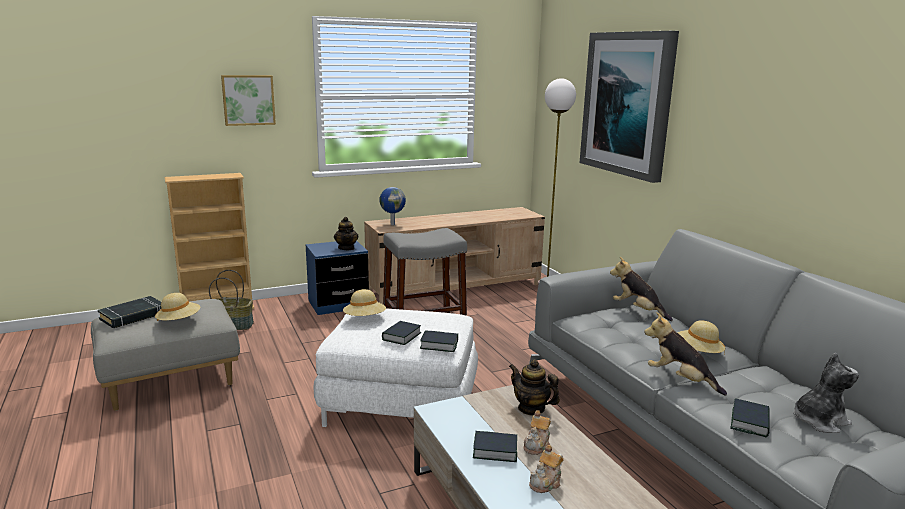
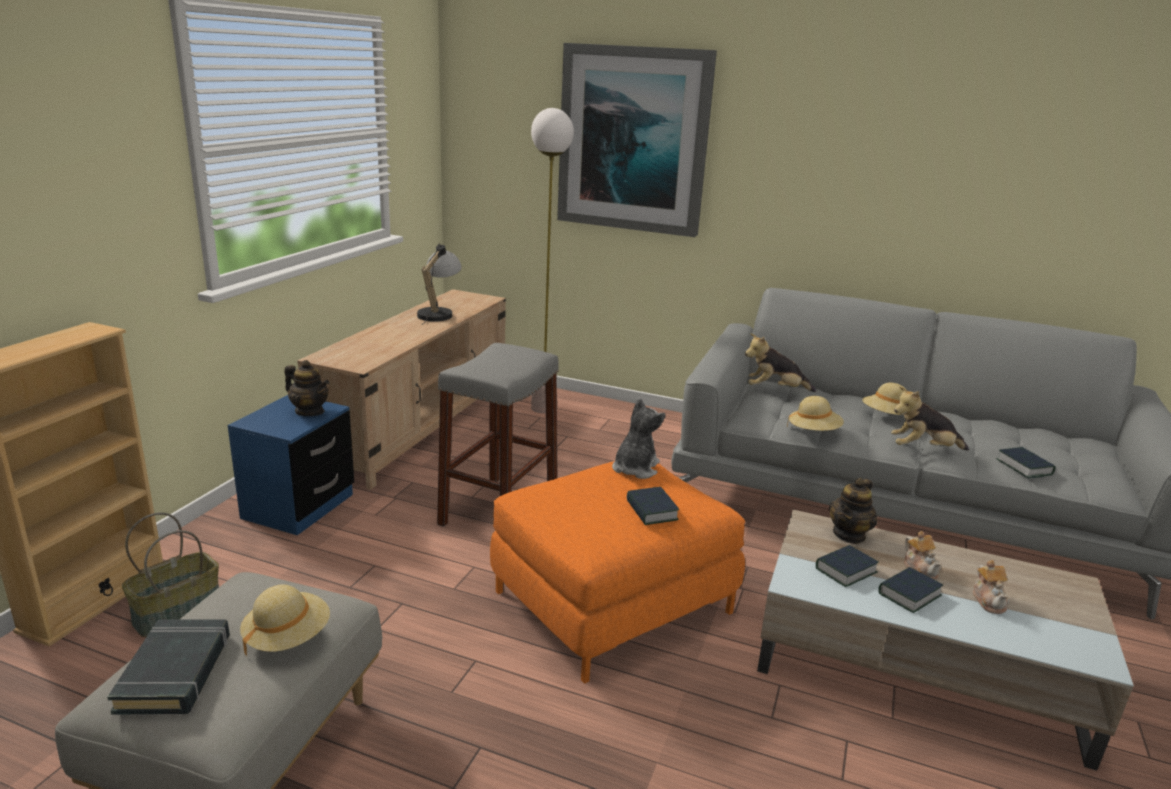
camera: 45 degrees left, 5 degrees up
(248, 100) = (83, 171): picture -> none
(364, 318) = (562, 506): beige hat -> beige hat (813, 432)
(392, 224) = (352, 355): globe -> none
(401, 402) = (612, 601): white ottoman -> orange ottoman
(439, 345) = (704, 503): book -> book (845, 570)
(483, 216) = (438, 313): none -> table lamp
(531, 408) = (849, 535): teapot -> teapot turned 45 degrees counterclockwise
(818, 421) = (1042, 446): plush toy -> plush toy (635, 468)

